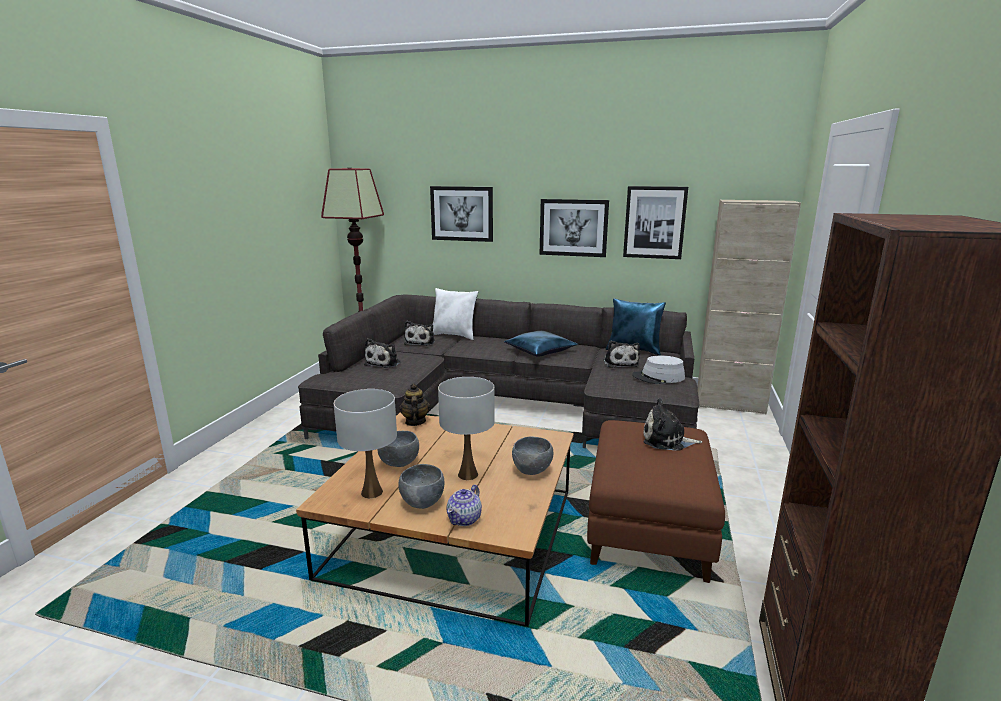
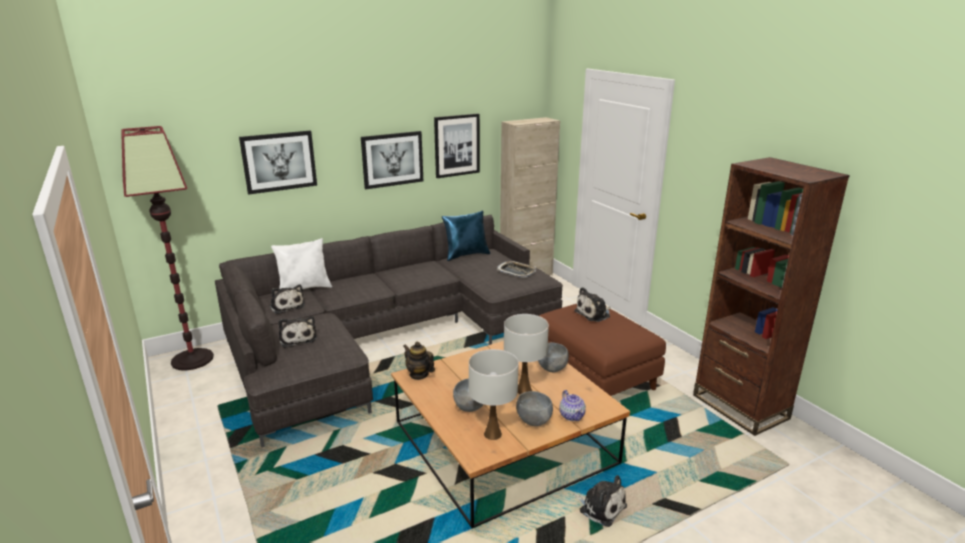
camera: 45 degrees left, 5 degrees up
(539, 350) = (403, 278): blue pillow -> none
(620, 363) = (475, 269): plush toy -> plush toy (600, 507)
(658, 377) = (516, 272): grey hat -> tray

